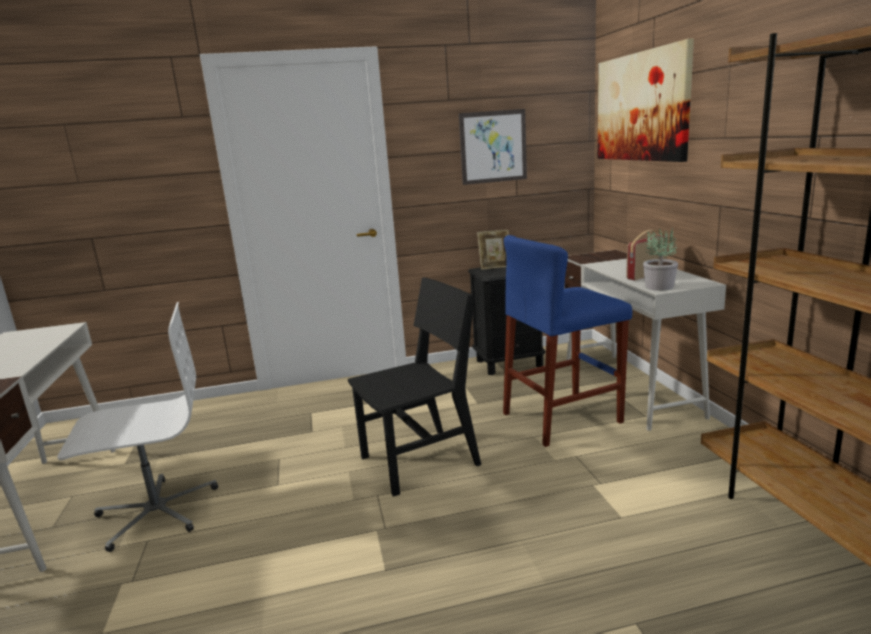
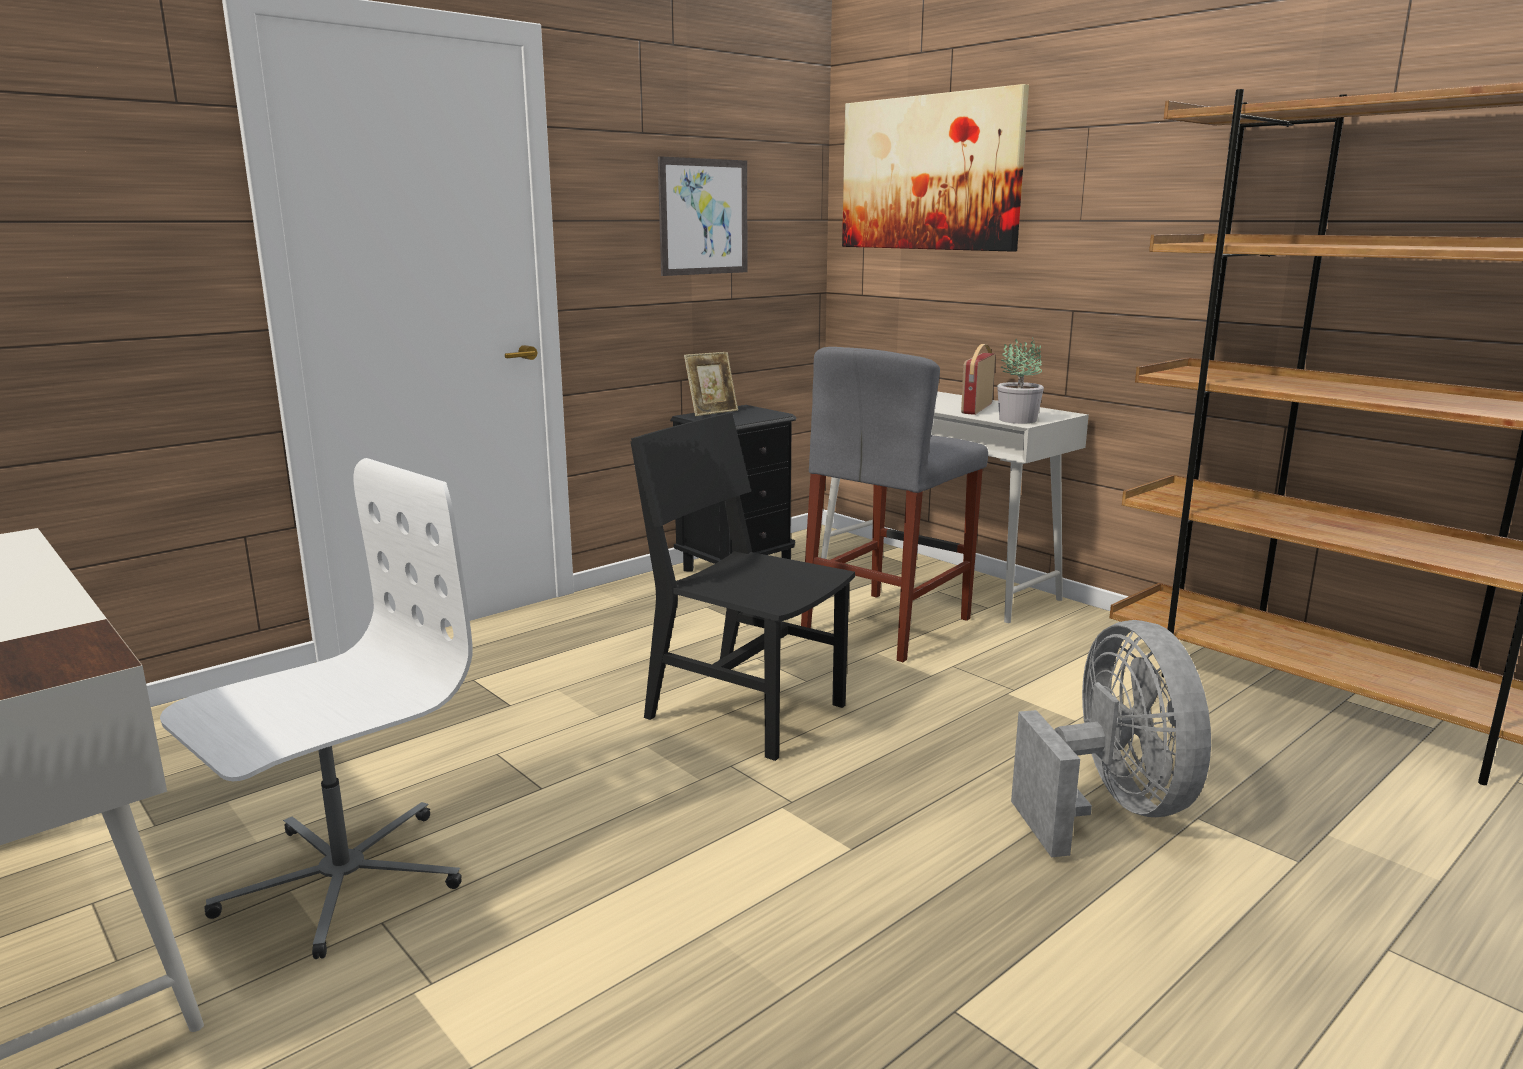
camera: 30 degrees left, 0 degrees up
(420, 461) = (746, 711): black chair -> black chair turned 90 degrees counterclockwise
(562, 418) = (887, 625): blue stool -> grey stool
(576, 593) = (1110, 808): none -> grey fan

